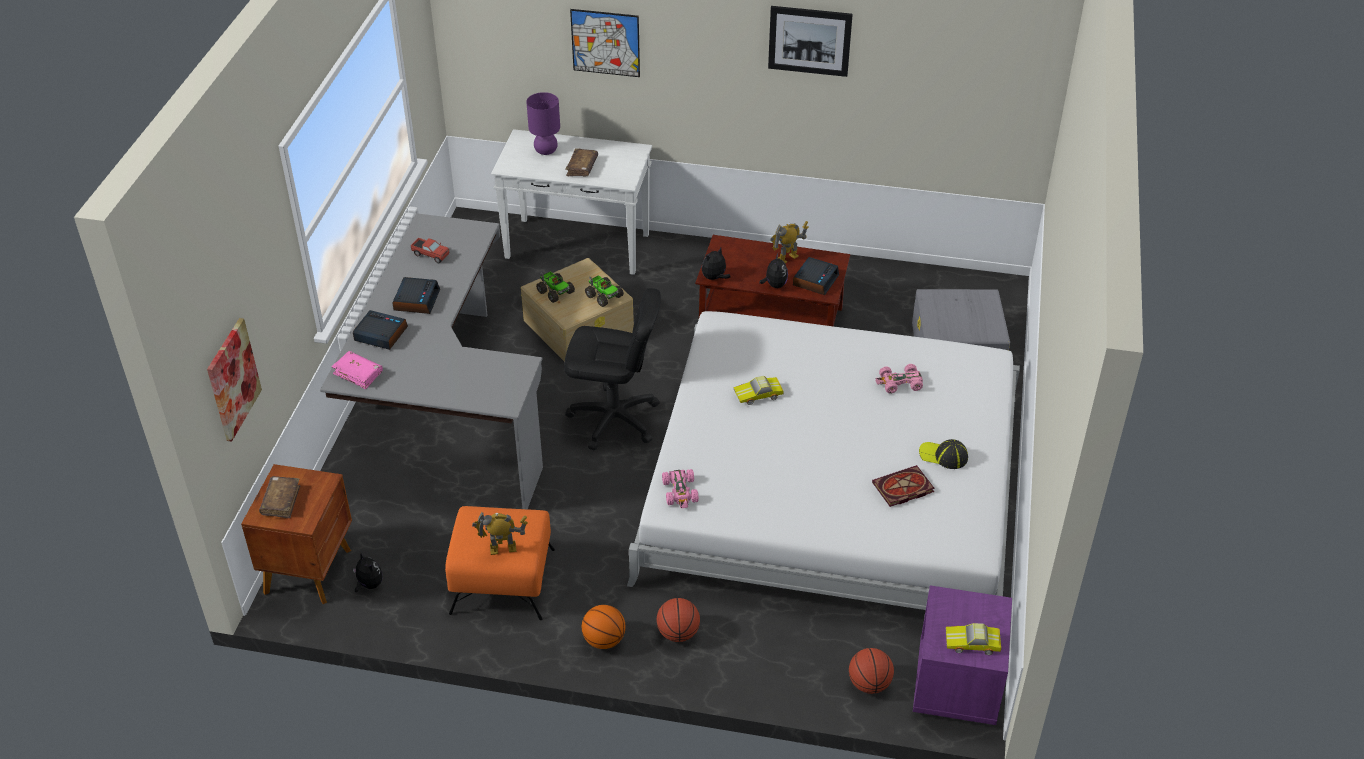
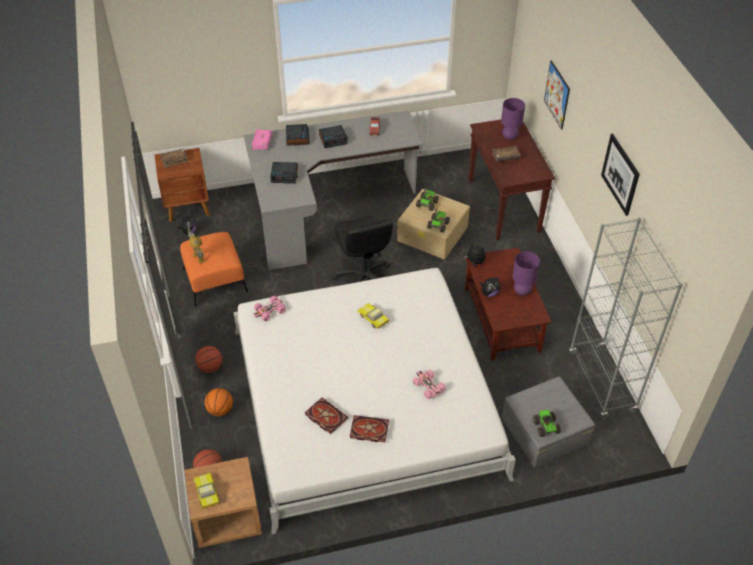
camera: 65 degrees right, 5 degrees up
(233, 379) = (175, 86): picture -> none
(579, 246) = (504, 206): white console table -> brown console table
(604, 640) = (191, 337): basketball -> basketball (220, 410)
(787, 258) = (521, 291): toy robot -> purple table lamp
(815, 280) = (509, 312): alarm clock -> alarm clock (284, 175)
(912, 279) = (602, 382): none -> grey bookcase
(943, 456) = (368, 430): cap -> book
(956, 685) = (227, 519): purple nightstand -> brown nightstand
(985, 326) = (546, 427): none -> toy truck

